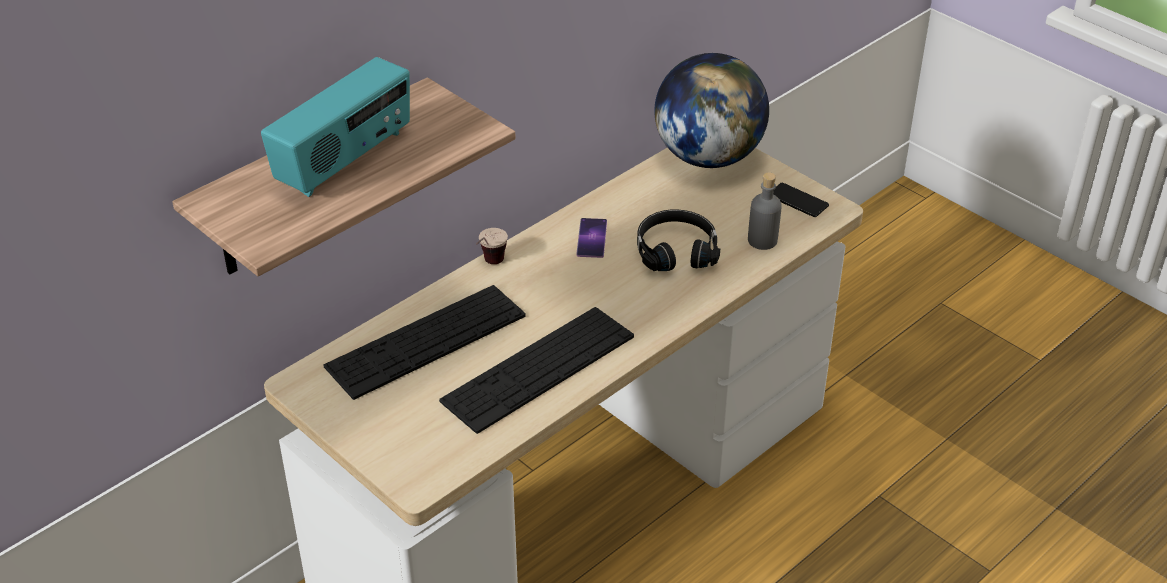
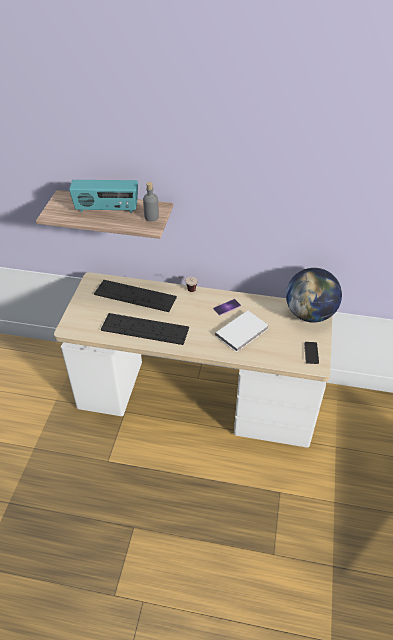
camera: 55 degrees right, 5 degrees up
(676, 250) = (243, 332): black headphones -> white book
(762, 240) = (274, 354): grey bottle -> grey bottle (151, 217)

